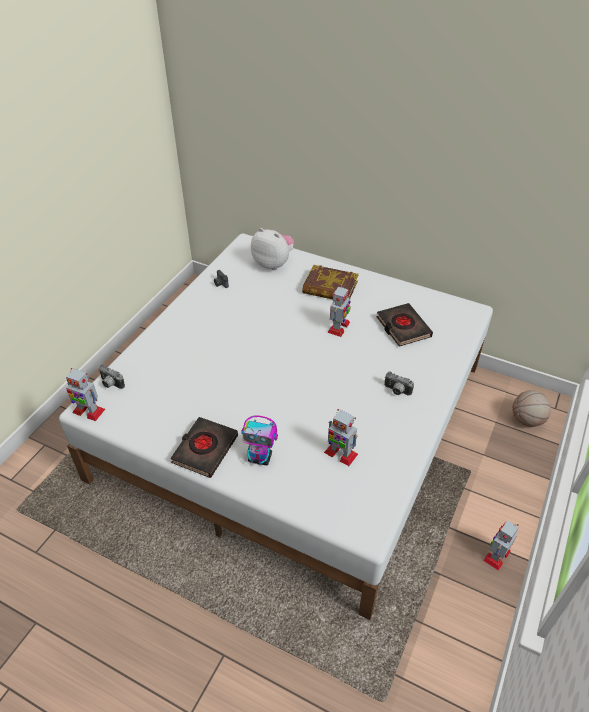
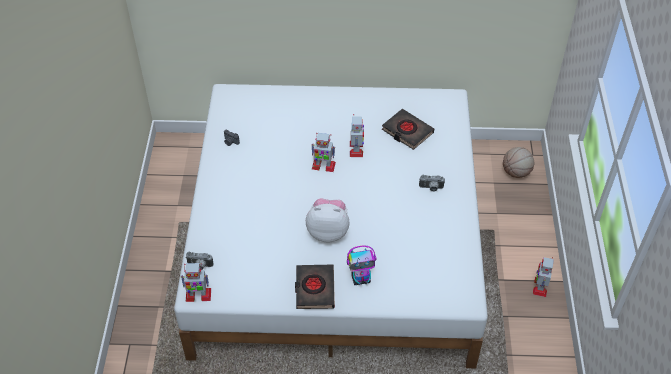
camera: 25 degrees left, 5 degrees up
(273, 263) = (264, 106): plush toy -> plush toy (328, 231)
(330, 288) = (328, 115): book -> none
(340, 453) = (417, 252): toy robot -> toy robot (323, 166)

